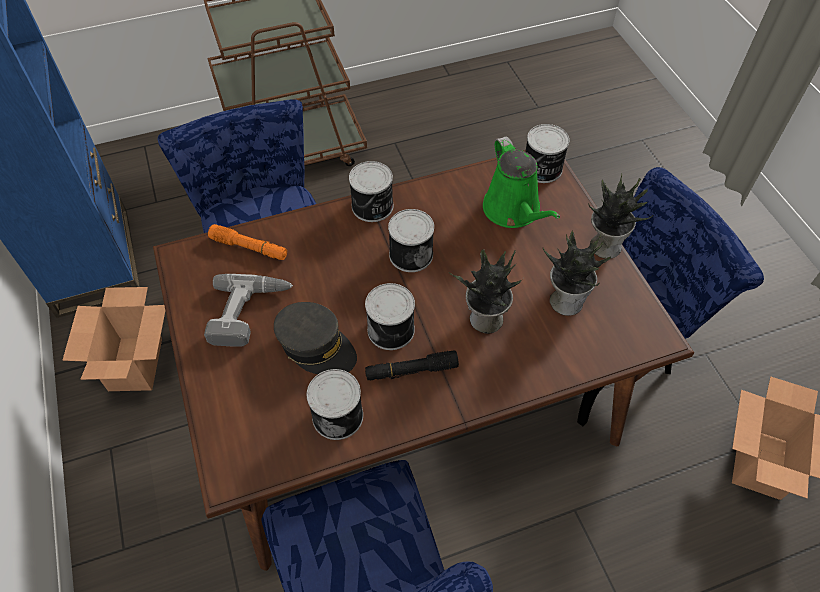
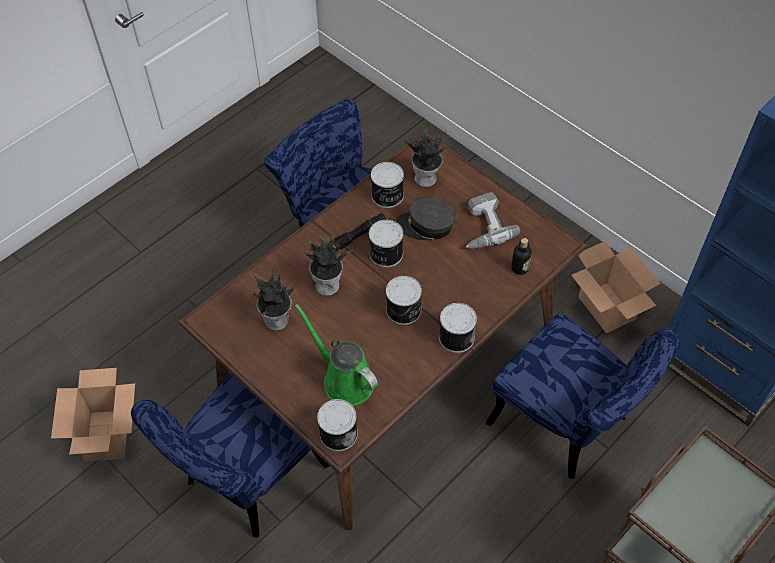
camera: 155 degrees right, 0 degrees up
(249, 248) = (519, 268): orange flashlight -> bottle
(604, 245) = (262, 378): potted plant -> potted plant (426, 178)

